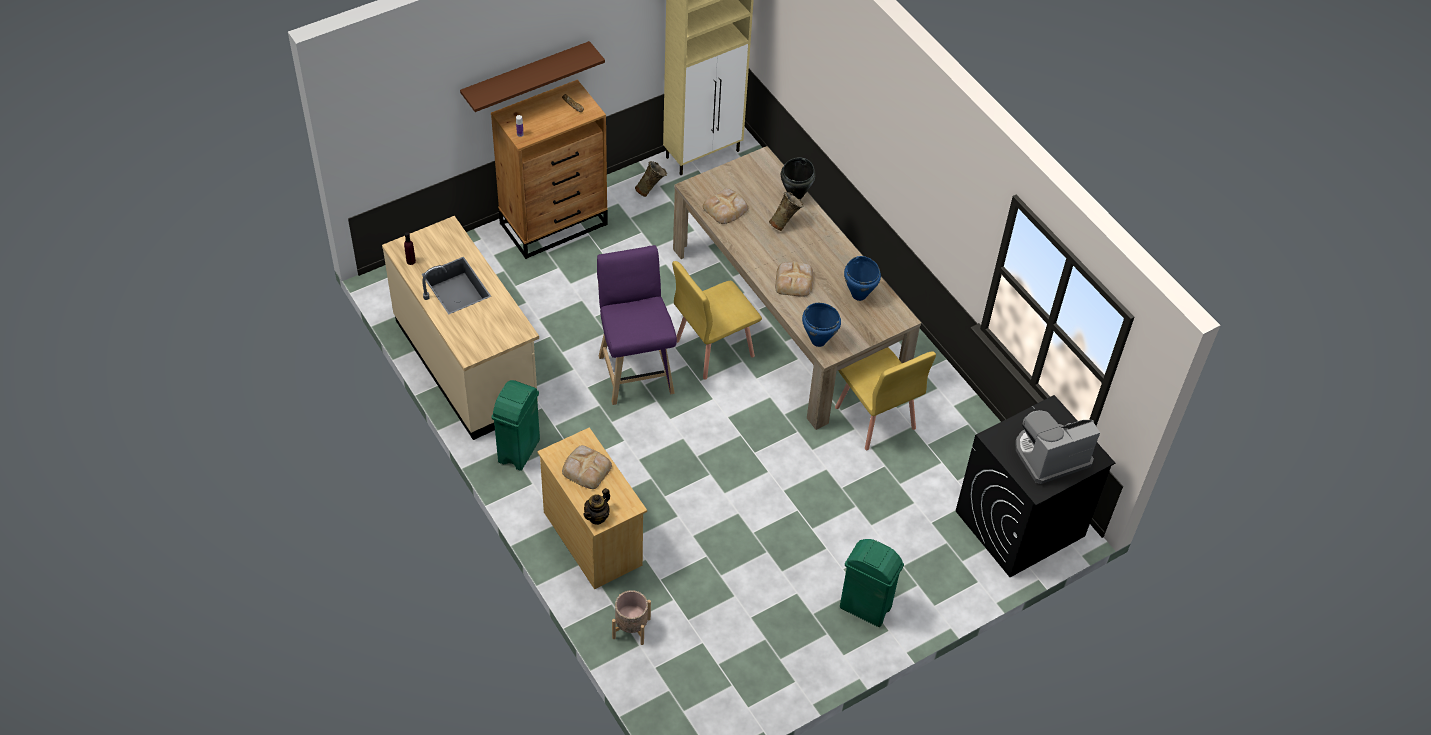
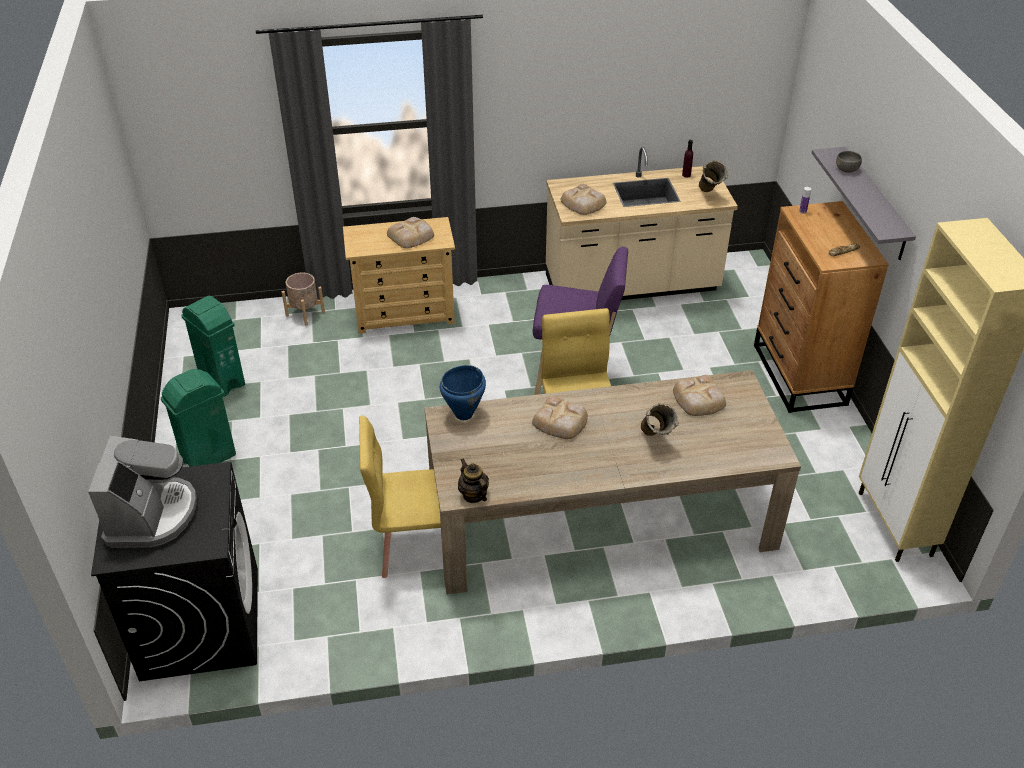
camera: 115 degrees right, 10 degrees down
(498, 327) = (583, 203): none -> bread
(502, 85) = (846, 169): none -> grey bowl
(518, 451) = (519, 294): green trash can -> green trash can (222, 380)
(526, 76) = (874, 204): brown shelf -> grey shelf
(597, 516) = (359, 231): teapot -> teapot (473, 495)
(651, 191) = (836, 460): beige vase -> beige vase (709, 196)
(796, 195) = (700, 465): black cooking pot -> none
(859, 295) = (512, 469): blue cooking pot -> none

